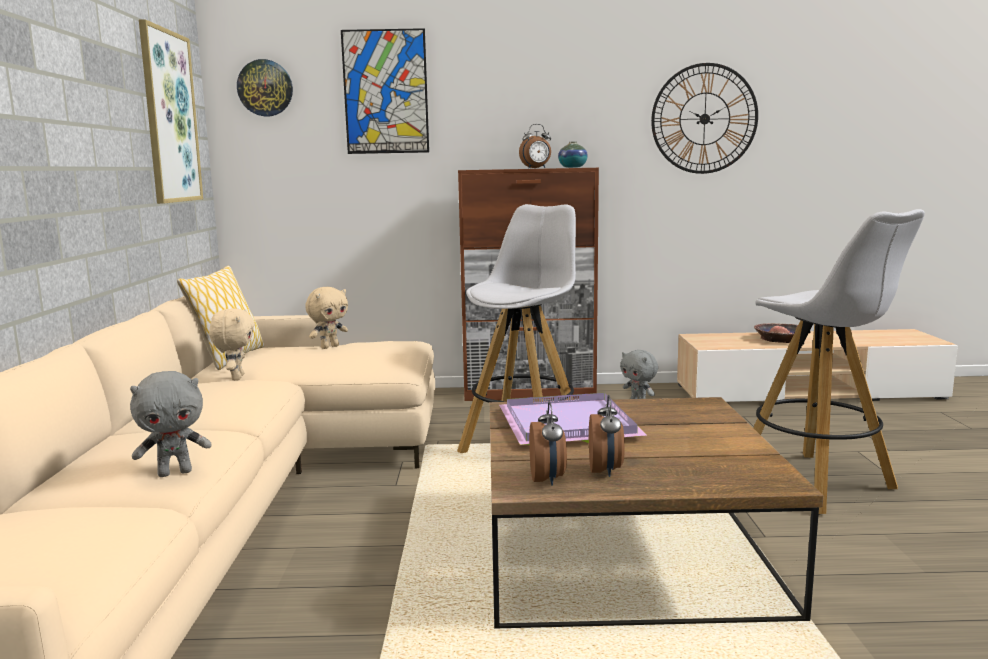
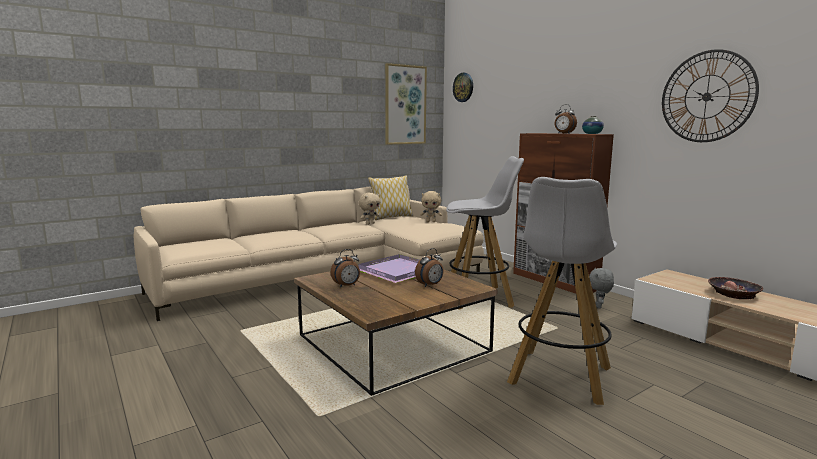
camera: 55 degrees right, 0 degrees up
(175, 472) = (267, 241): grey plush toy -> none
(385, 92) = (510, 86): picture -> none
(548, 479) = (326, 280): alarm clock -> alarm clock (430, 285)

